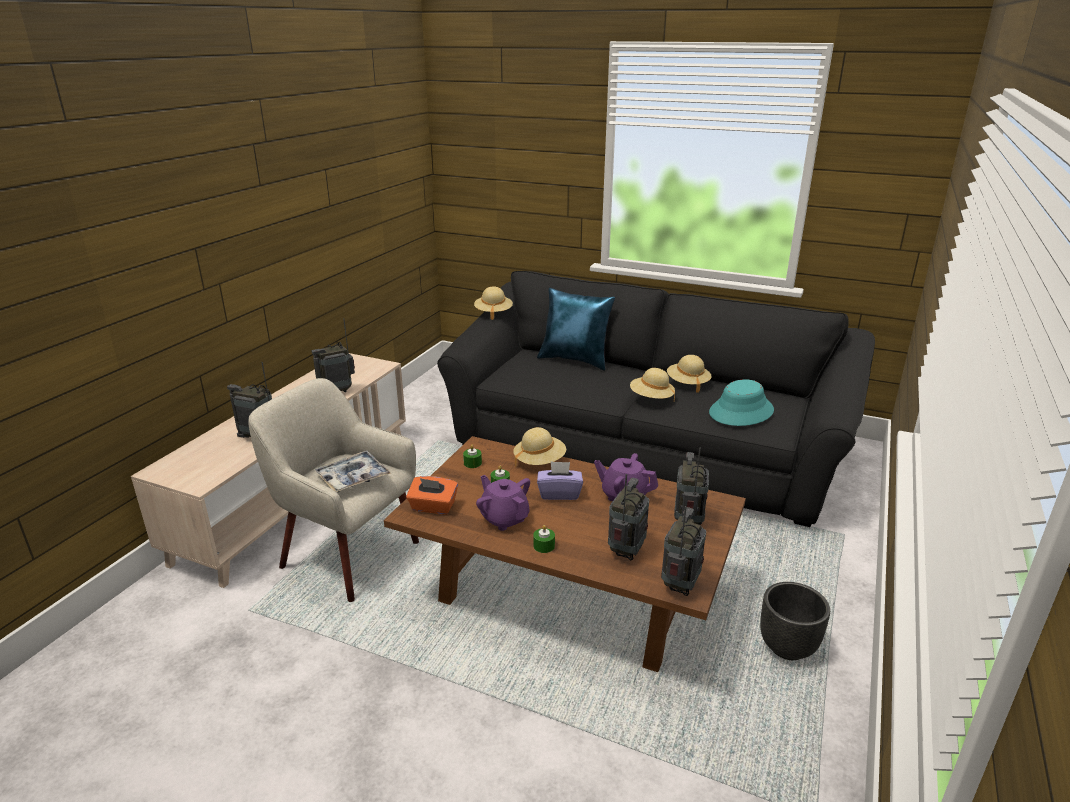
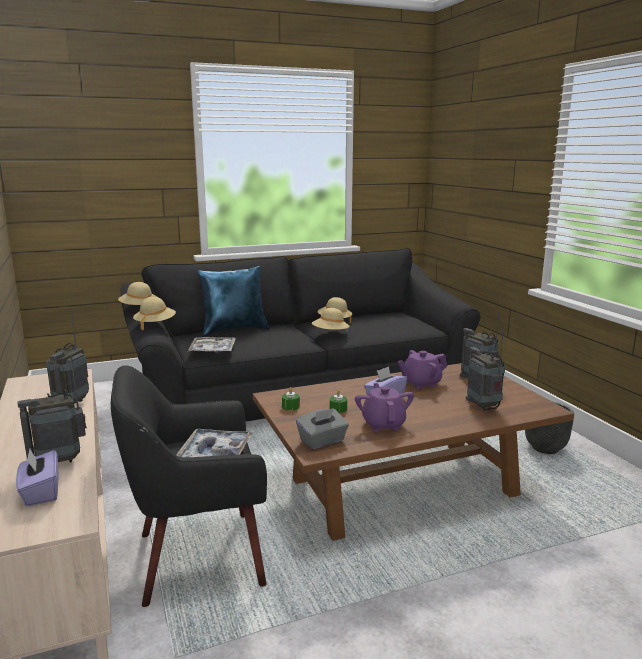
camera: 45 degrees left, 10 degrees down
(220, 454) = (40, 492): none -> purple tissue box
(348, 554) = (198, 557): beige armchair -> black armchair
(433, 507) = (322, 441): orange tissue box -> grey tissue box
(504, 518) = (383, 424): purple teapot -> purple teapot turned 75 degrees clockwise
(515, 377) = (212, 350): none -> tray
(539, 461) = (333, 388): beige hat -> beige hat (155, 324)
(544, 546) = (438, 426): green candle -> none
(680, 585) = (539, 408): radio -> none
(741, 412) = (393, 325): turquoise hat -> none

